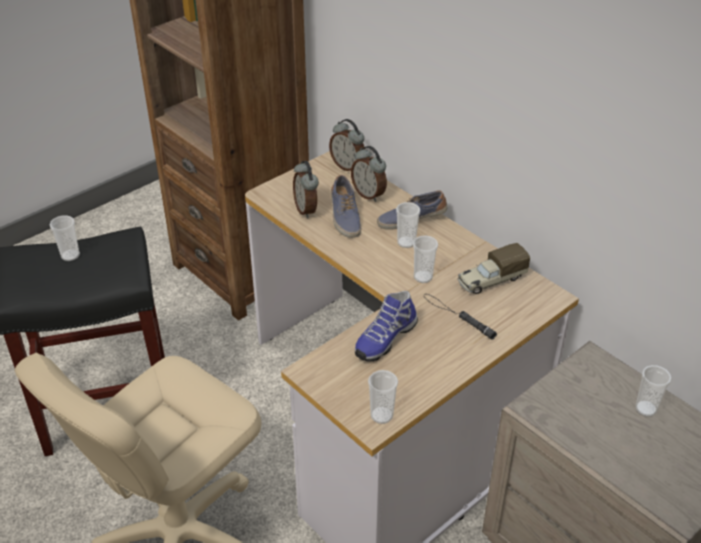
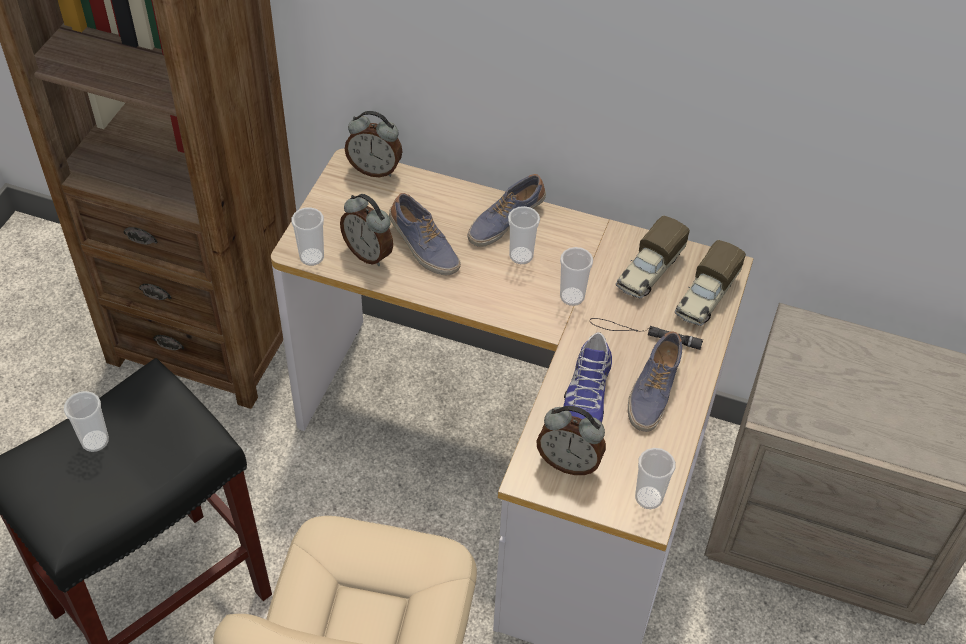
camera: 30 degrees left, 10 degrees up
(369, 194) = (430, 202): alarm clock -> alarm clock (569, 462)
(436, 352) = (652, 391): none -> shoe
(521, 310) = (705, 297): none -> toy truck
(646, 408) = (881, 363): cup -> cup (312, 257)

